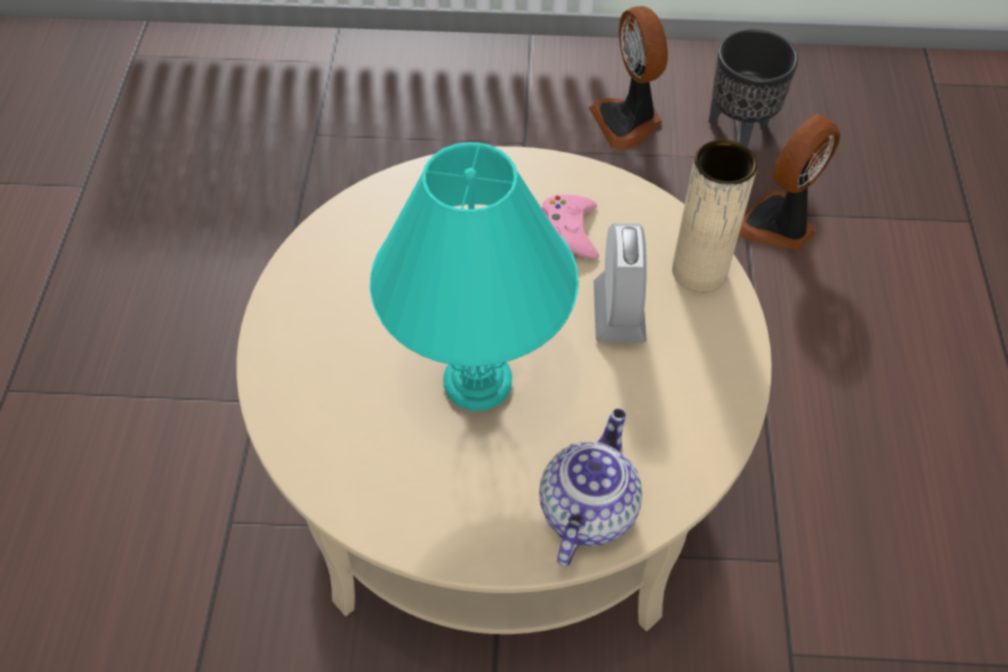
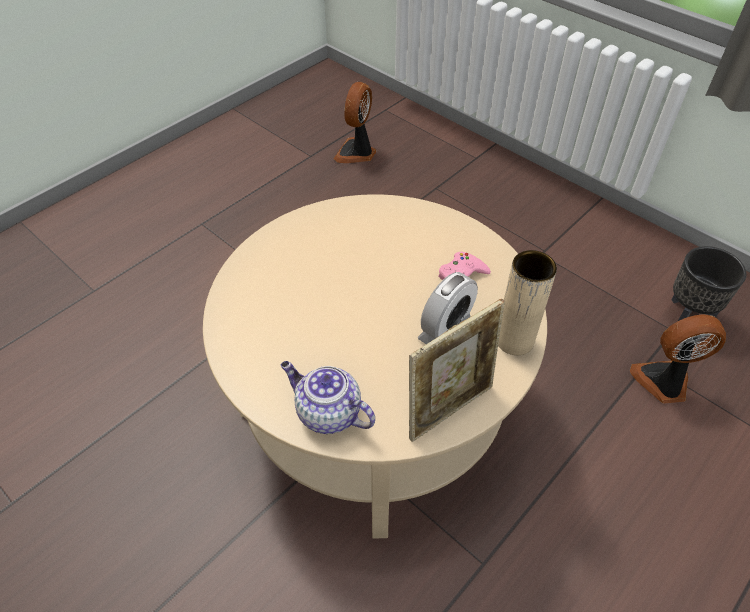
camera: 40 degrees right, 5 degrees down
(476, 382) = (337, 317): turquoise table lamp -> none
(587, 508) = (327, 413): teapot -> teapot turned 120 degrees counterclockwise
(628, 121) = (619, 272): fan -> fan (357, 153)
(711, 400) = (449, 408): none -> picture frame

